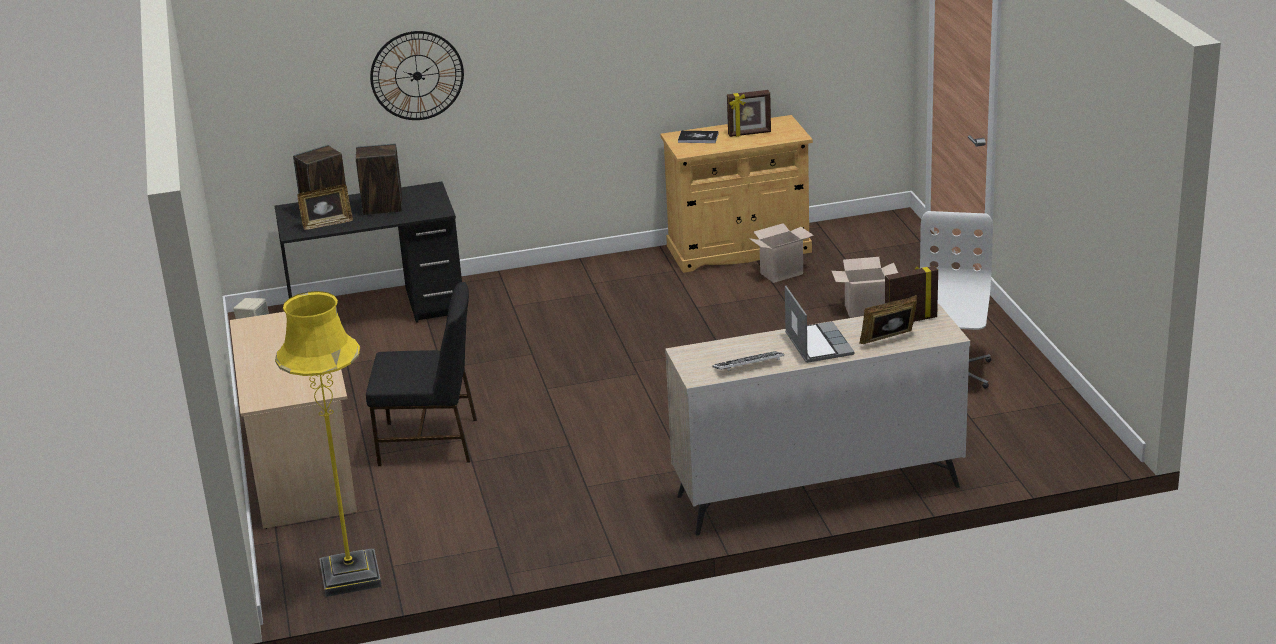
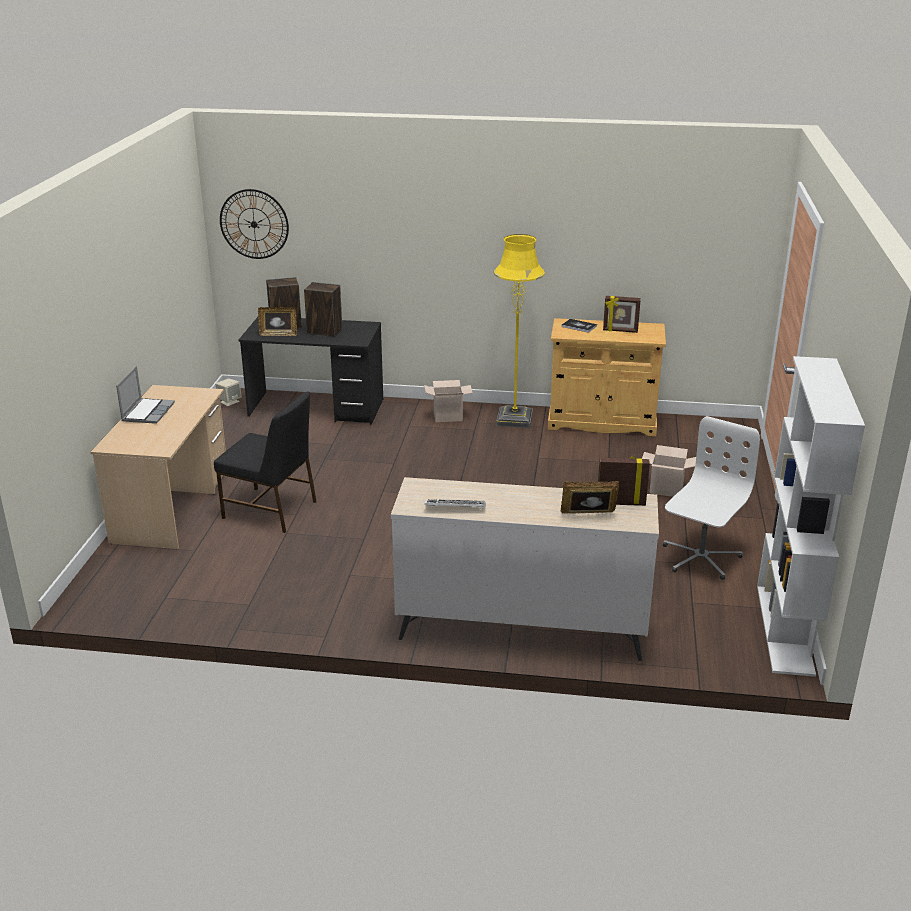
camera: 20 degrees right, 0 degrees up
(350, 575) = (132, 596): yellow floor lamp -> yellow floor lamp (514, 419)
(417, 75) = (369, 237): wall clock -> wall clock (254, 224)
(782, 273) = (621, 446): cardboard box -> cardboard box (449, 417)
(817, 344) = (526, 504): laptop -> laptop (148, 412)
(1078, 420) = (785, 629): none -> white bookcase

